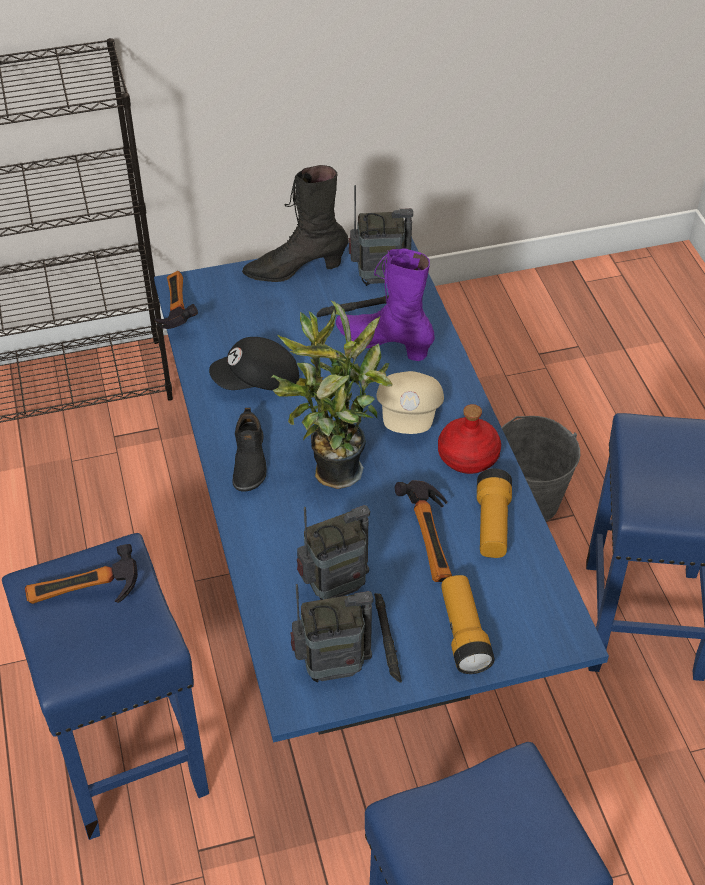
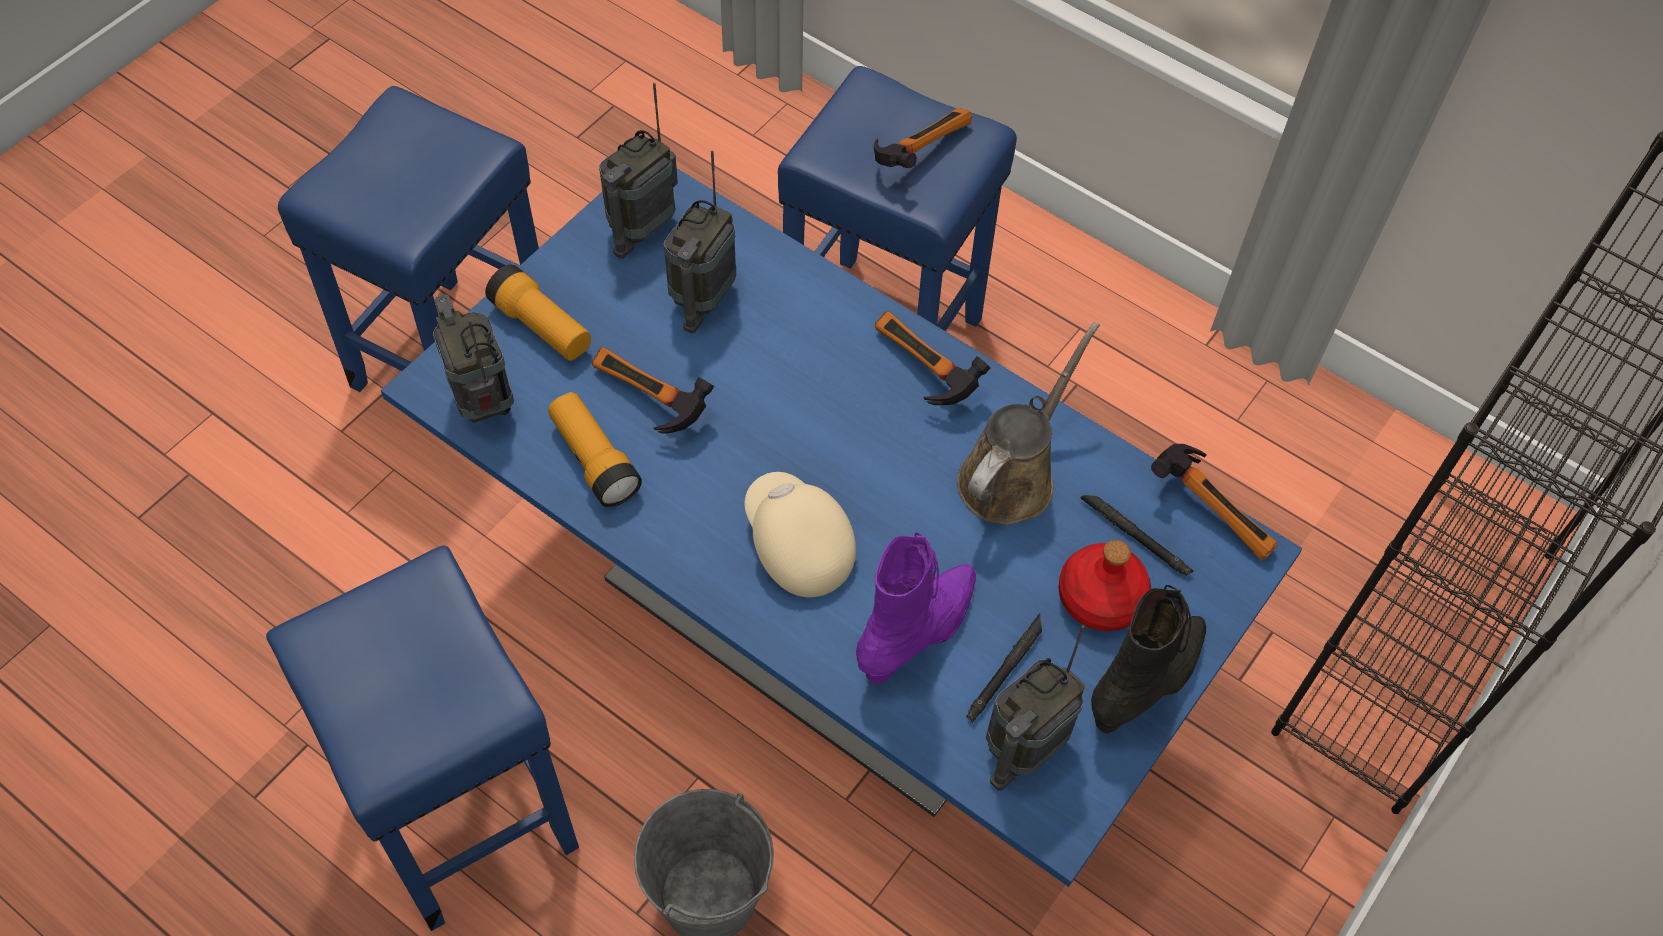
camera: 140 degrees right, 10 degrees up
(248, 461) = (918, 372): black shoe -> hammer
(257, 382) = (1011, 475): black cap -> brown watering can
(332, 471) = (820, 416): potted plant -> none
(384, 344) = (918, 633): purple boot -> purple boot turned 45 degrees counterclockwise
(387, 639) = (612, 279): black flashlight -> black flashlight (1135, 537)
(467, 455) = (685, 531): red bottle -> red bottle (1101, 598)
(540, 602) = (484, 403): none -> radio

